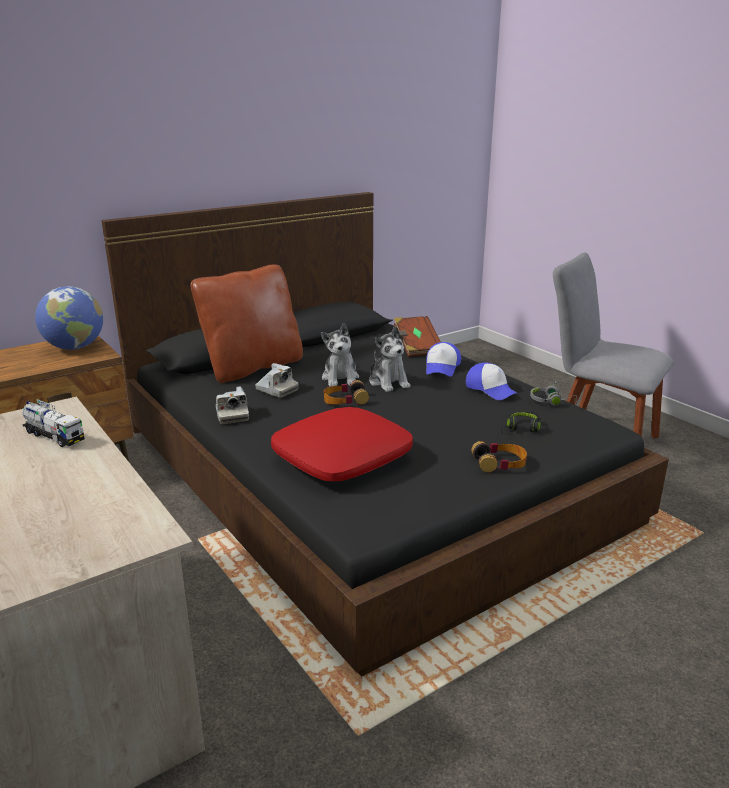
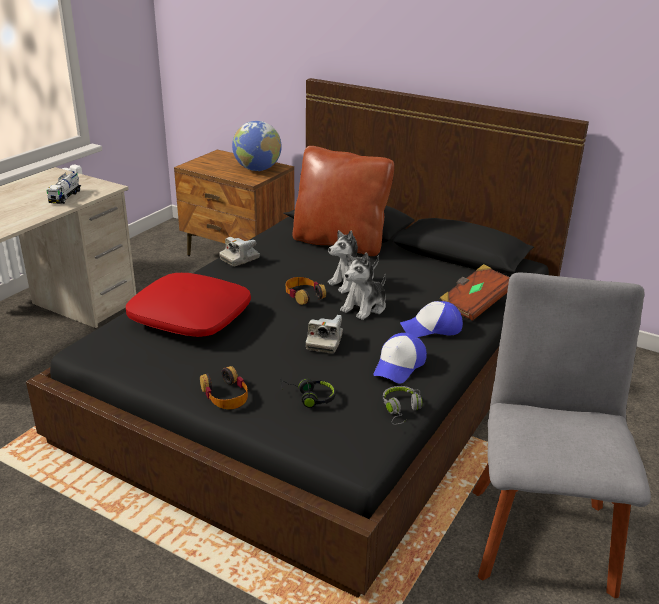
camera: 65 degrees right, 5 degrees up
(276, 390) = (300, 263): camera -> camera (324, 342)

